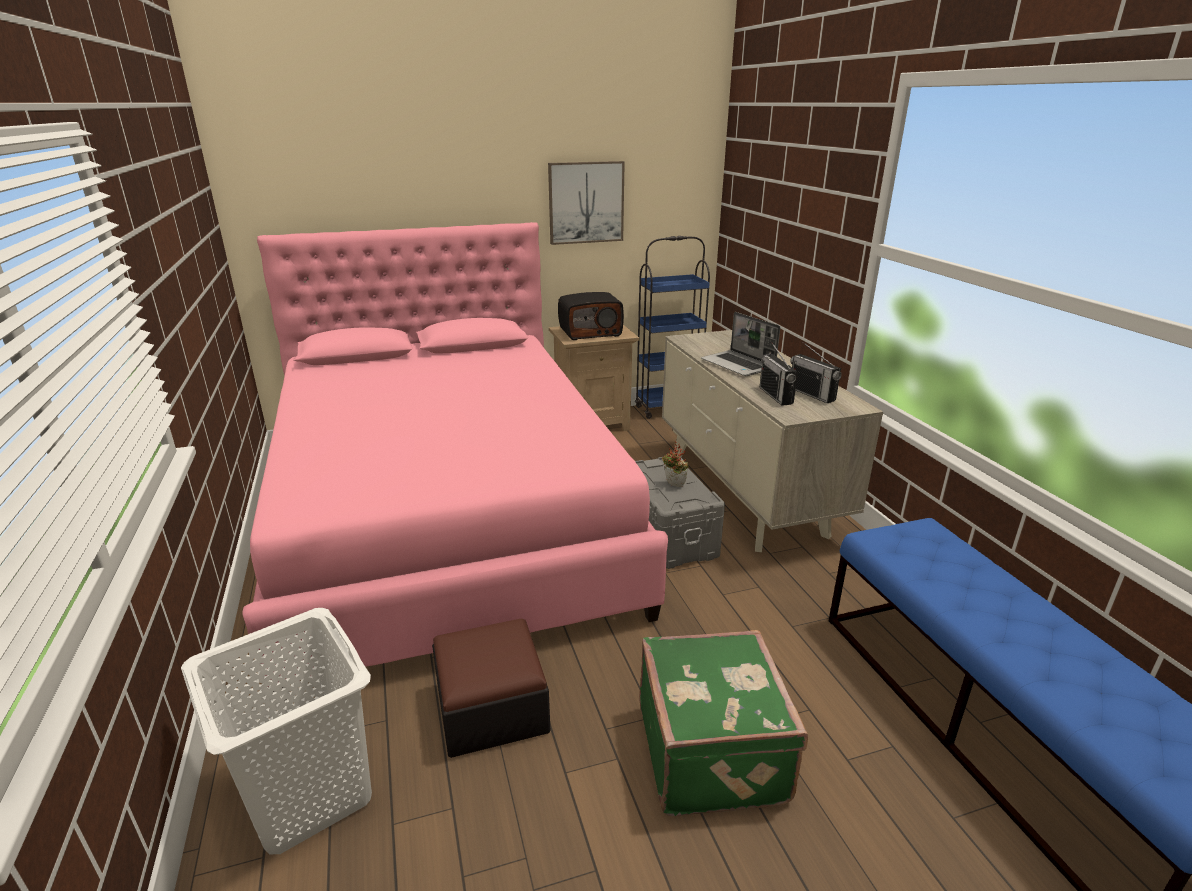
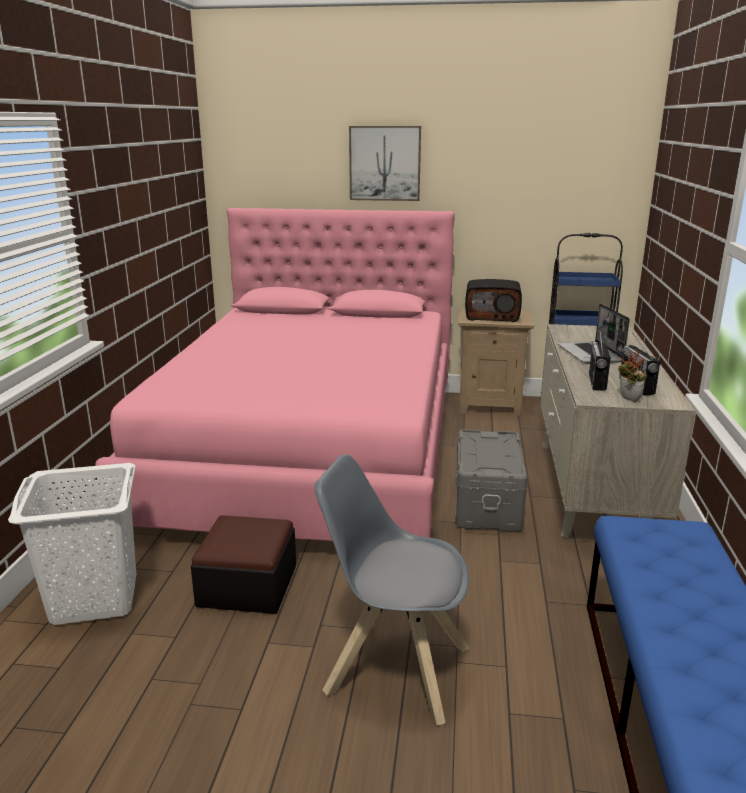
camera: 25 degrees right, 5 degrees down
(586, 202) = (505, 196): picture -> picture (385, 163)
(673, 485) = (492, 454): potted plant -> potted plant (627, 399)
(713, 751) = (394, 667): green suitcase -> grey chair

